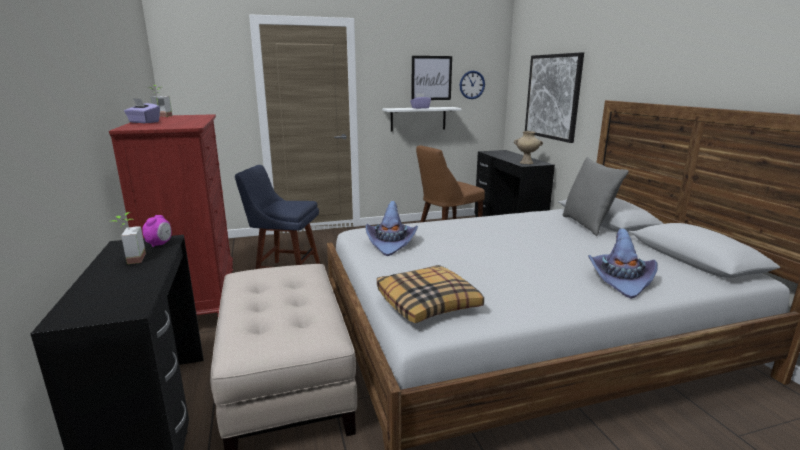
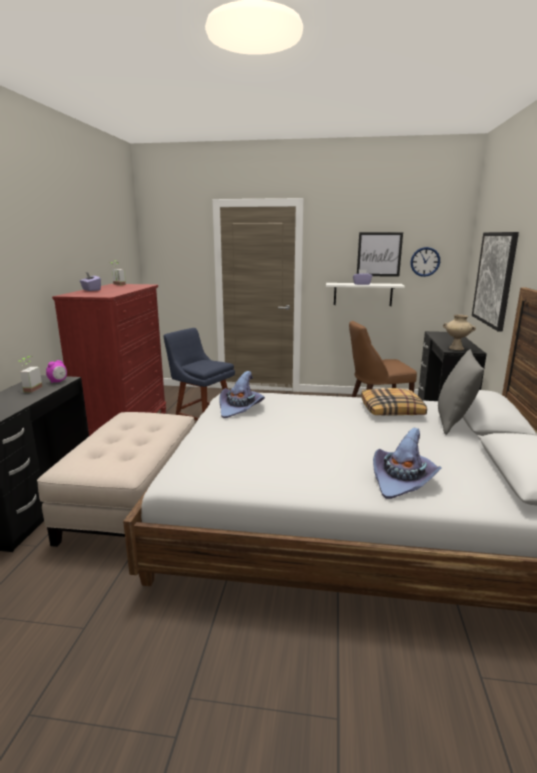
camera: 25 degrees right, 0 degrees up
(428, 303) = (203, 461): pillow -> pillow (392, 410)

